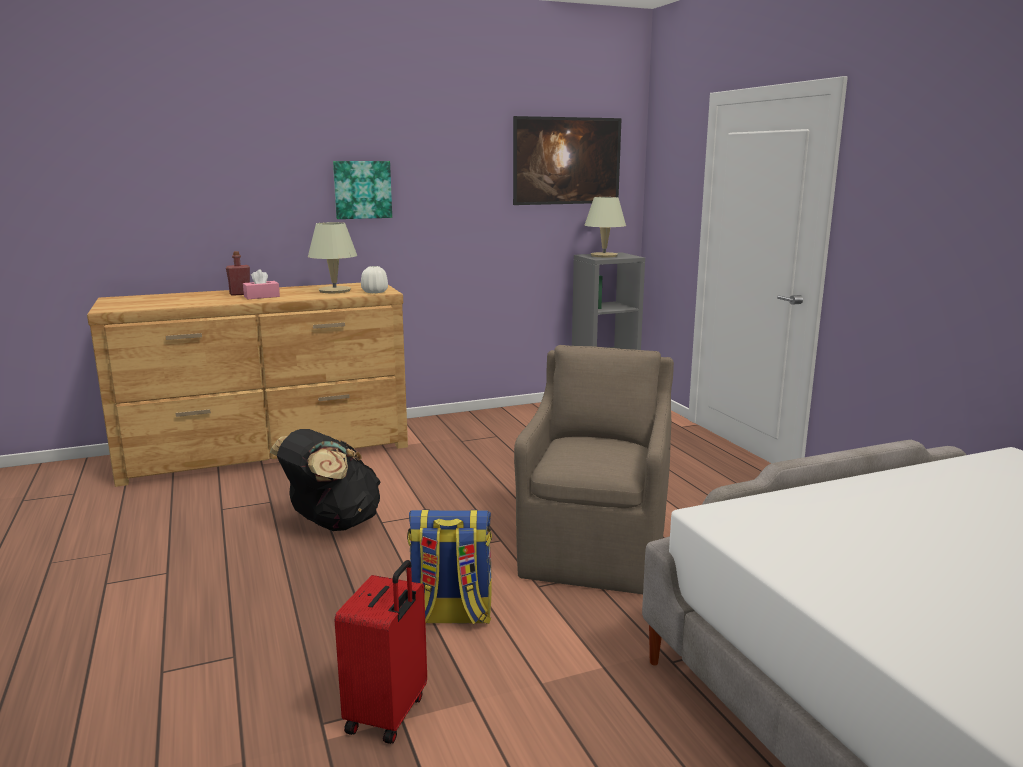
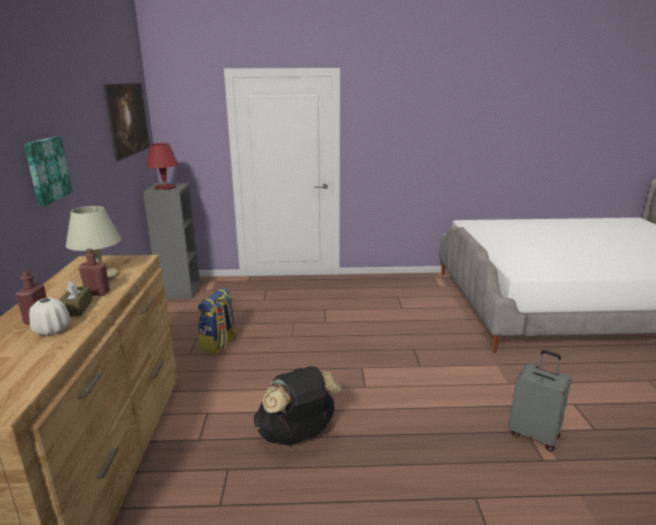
camera: 70 degrees left, 5 degrees up
(262, 296) = (77, 308): pink tissue box -> brown tissue box
(295, 295) = (97, 293): none -> red bottle
(375, 292) = (137, 262): white vase -> white vase (52, 330)
(388, 714) = (534, 435): red suitcase -> grey suitcase
(451, 615) = (443, 400): backpack -> backpack (219, 344)
(594, 551) = (388, 342): brown armchair -> none
(603, 255) = (165, 187): beige table lamp -> red table lamp

